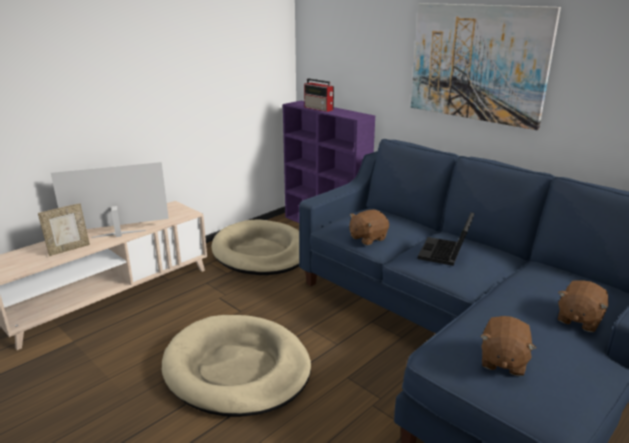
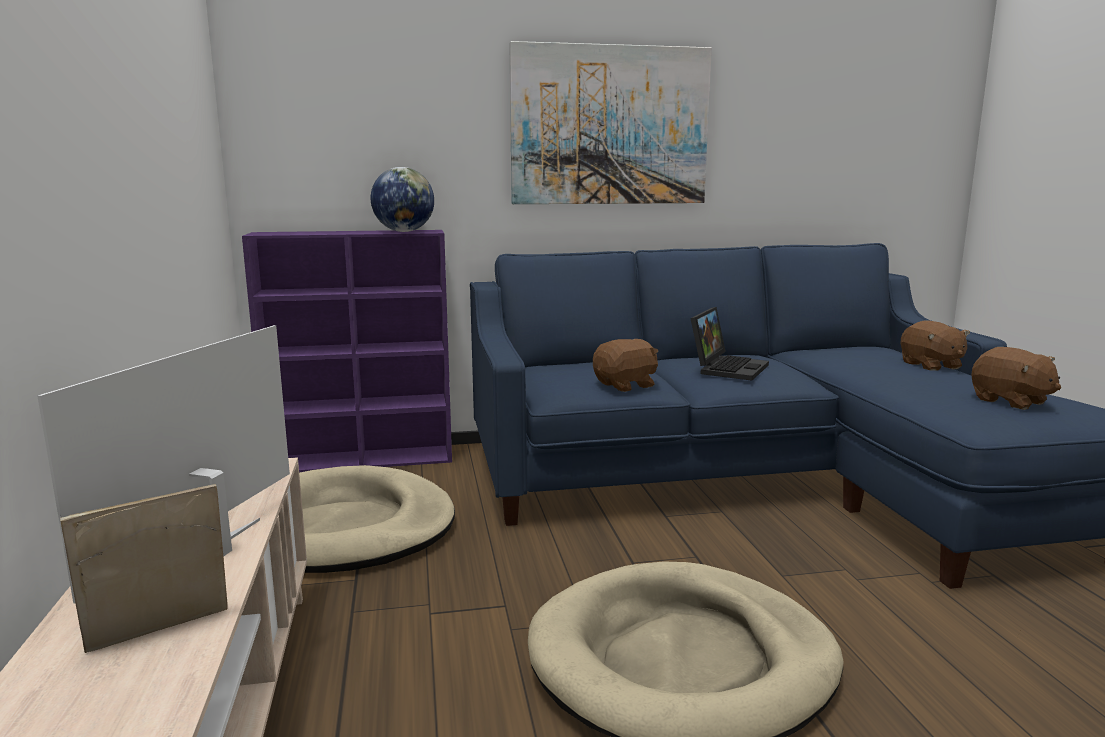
camera: 55 degrees left, 10 degrees down
(69, 249) = (160, 634): picture frame -> picture frame turned 120 degrees counterclockwise
(319, 108) = (334, 232): radio -> none
(349, 114) = (404, 231): none -> globe
(367, 238) = (626, 385): brown plush toy -> brown plush toy turned 120 degrees counterclockwise
(445, 253) = (727, 368): laptop -> laptop turned 120 degrees counterclockwise

